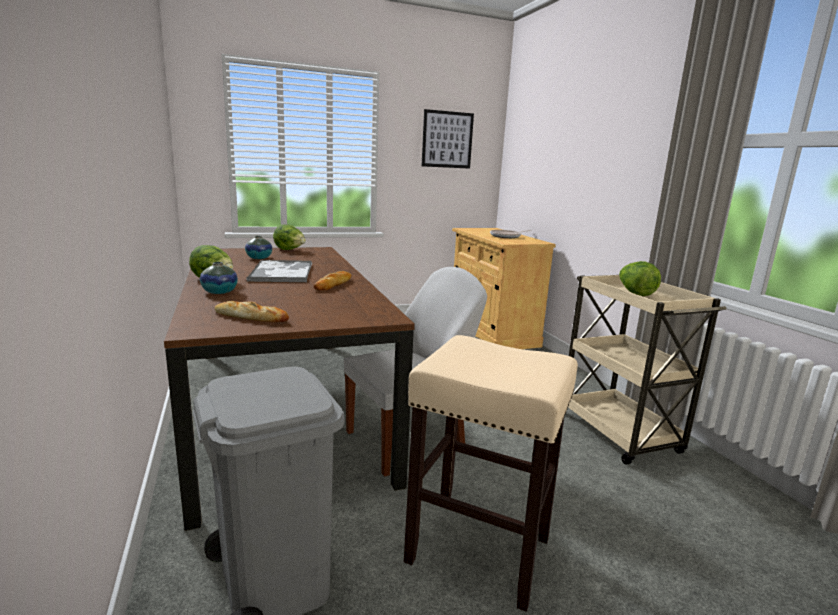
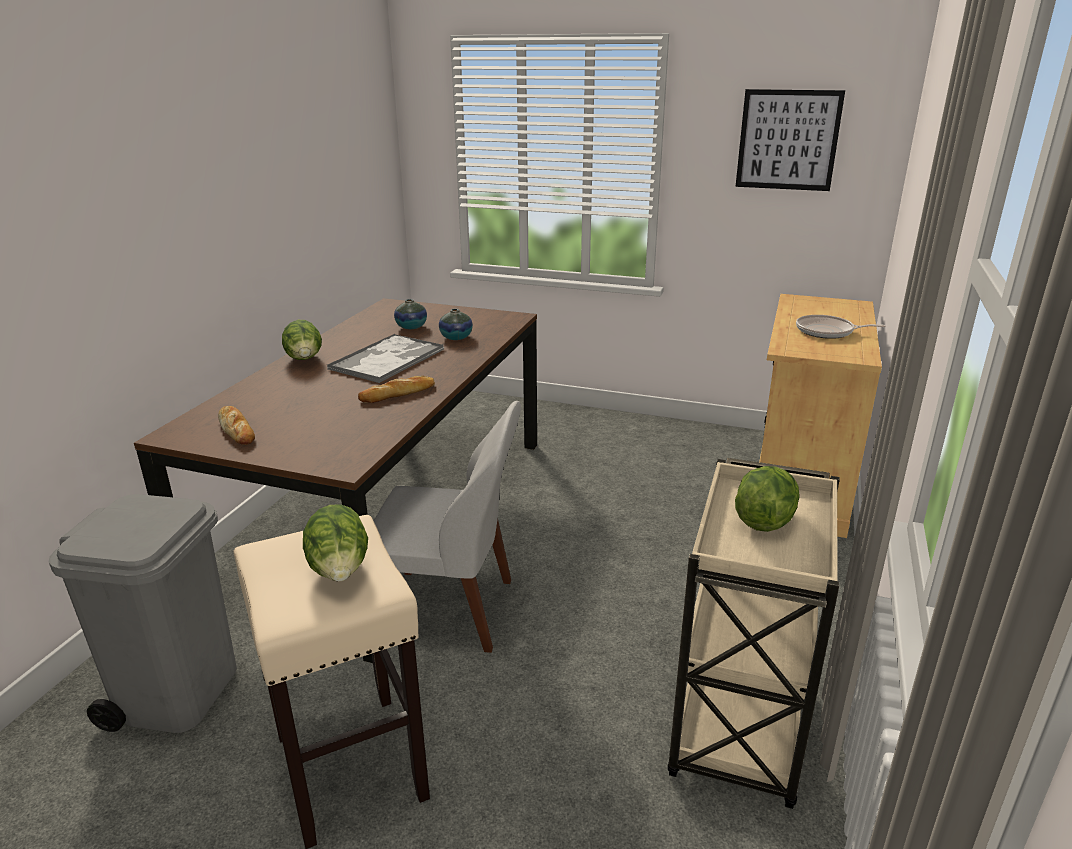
camera: 40 degrees right, 10 degrees up
(219, 292) = (277, 382): vase -> vase (456, 337)
(290, 250) = (472, 315): lettuce -> lettuce (340, 571)

